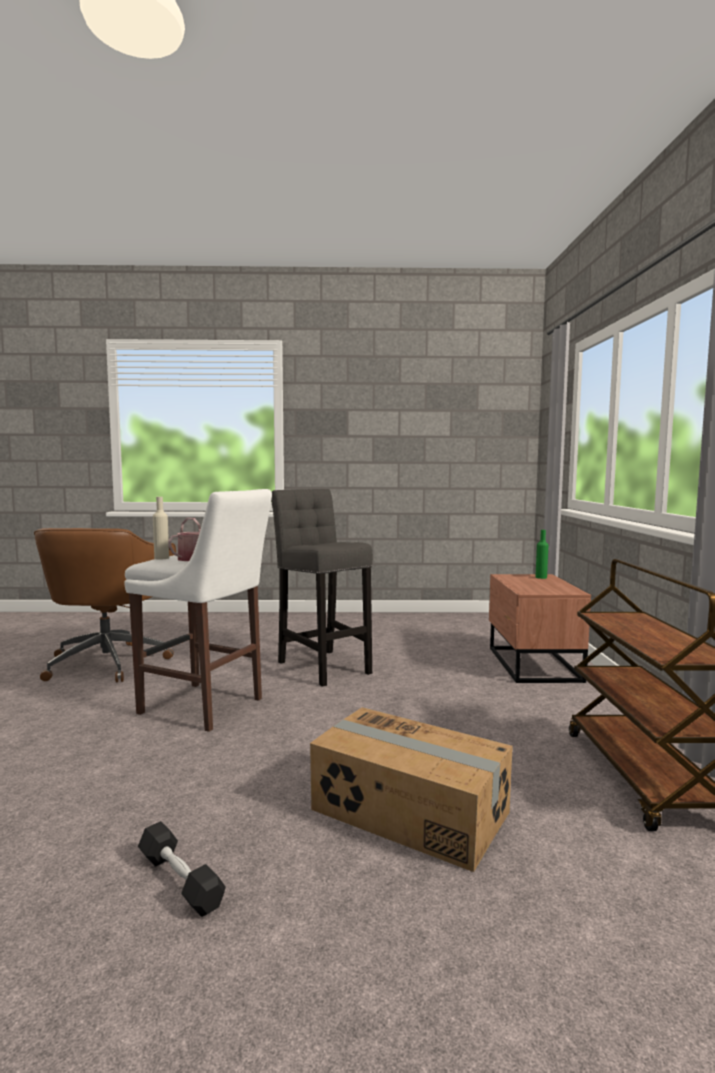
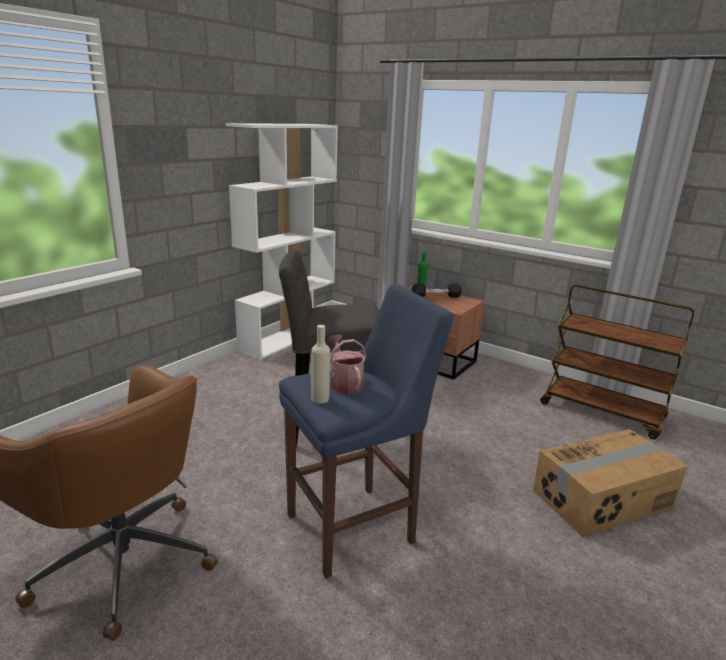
camera: 55 degrees left, 15 degrees up
(180, 880) = (651, 632): black dumbbell -> black dumbbell (435, 296)
(205, 707) = (356, 527): white stool -> blue stool
(440, 616) = (288, 337): none -> white bookcase

